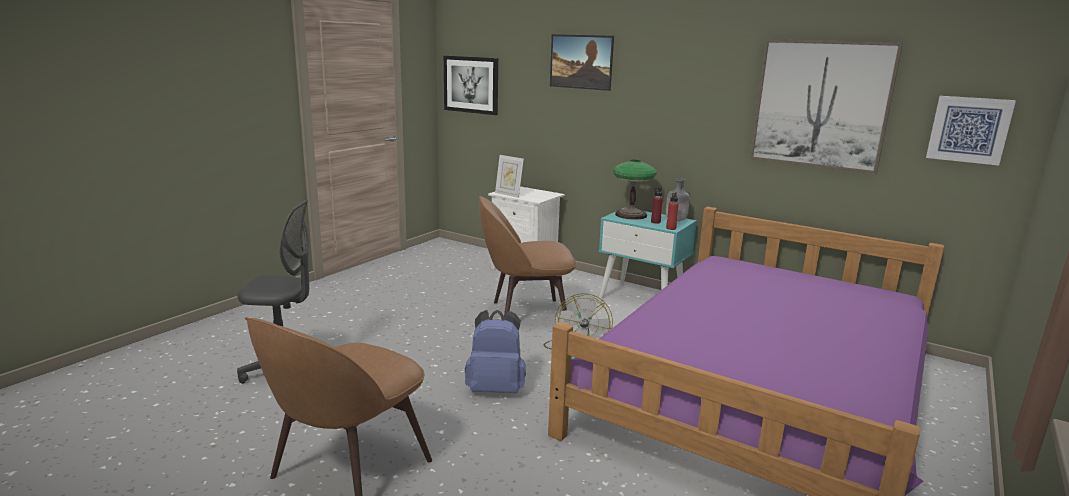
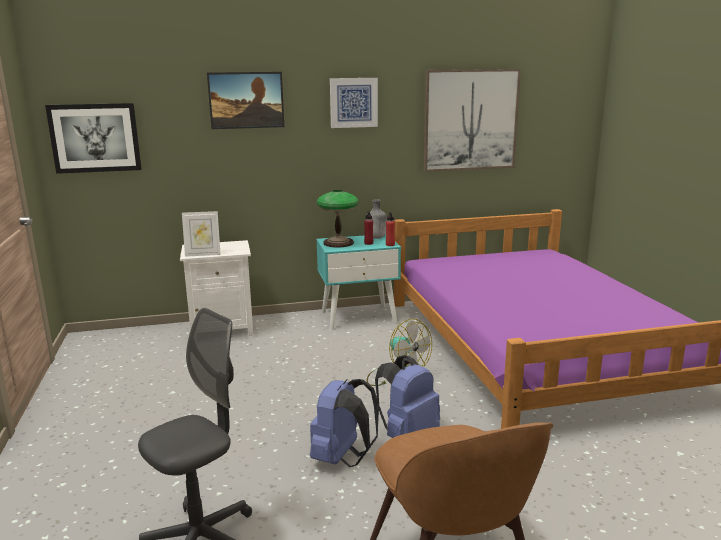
camera: 45 degrees left, 0 degrees up
(429, 376) = (342, 458): none -> blue backpack
(525, 315) = (308, 369): brown chair -> none
(969, 129) = (561, 127): picture -> picture (353, 102)

